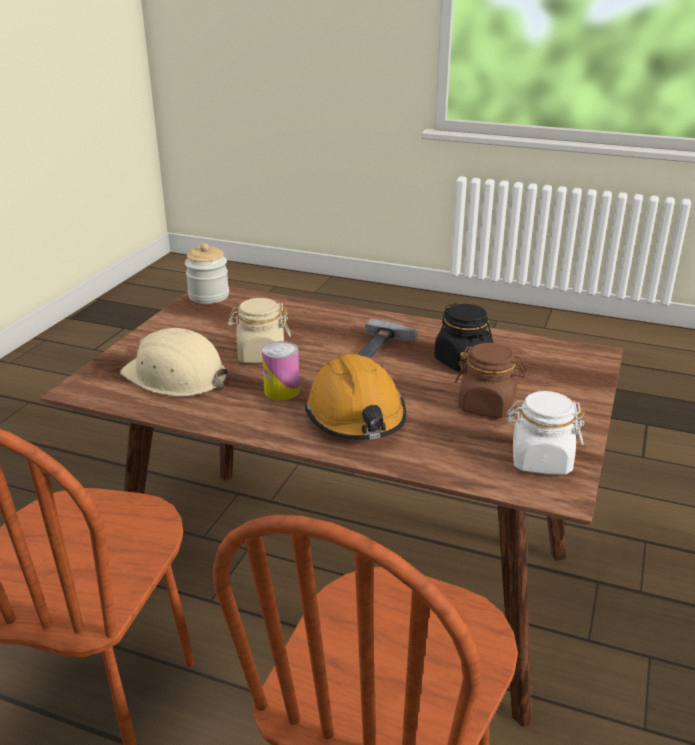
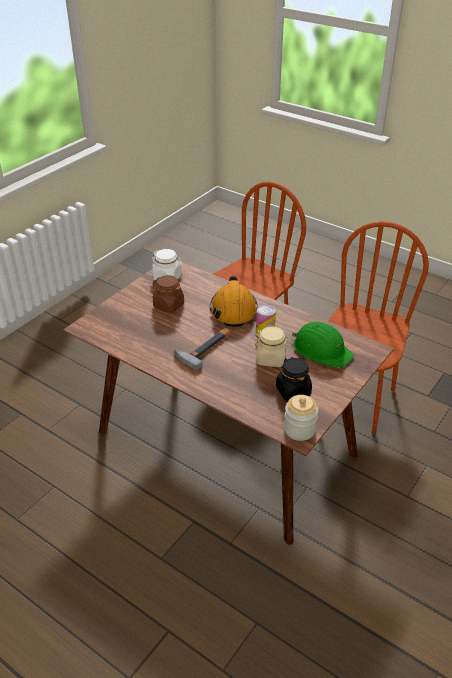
camera: 165 degrees left, 10 degrees up
(176, 376) = (321, 350): beige hard hat -> green hard hat
(463, 361) = (159, 334): black jar -> black jar (293, 391)

